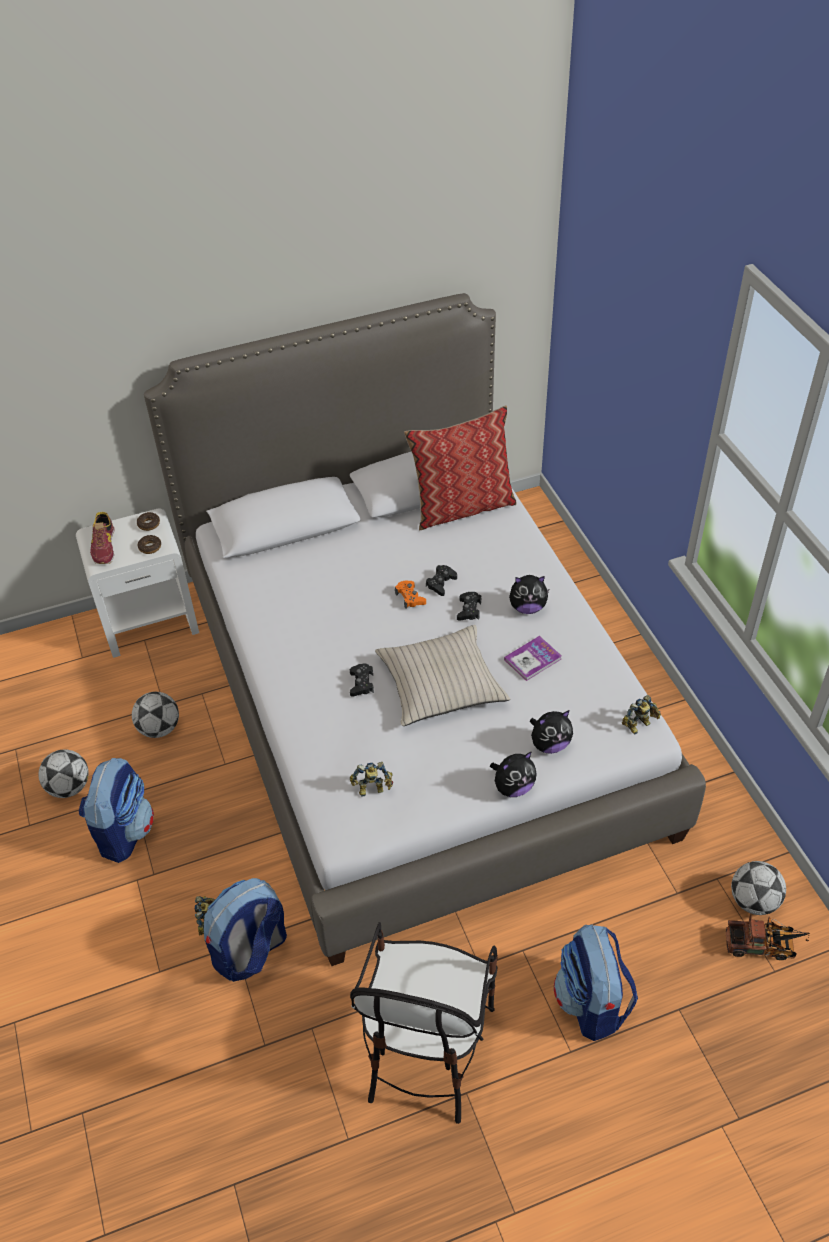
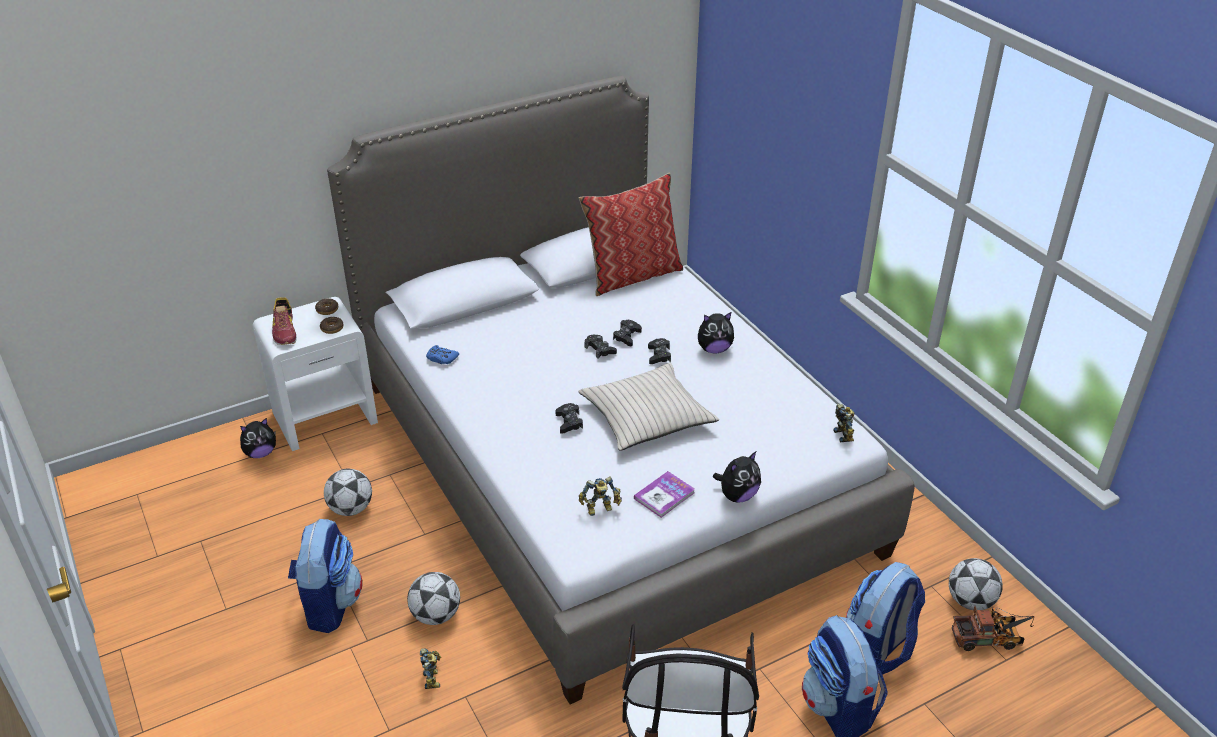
camera: 10 degrees left, 10 degrees down
(69, 787) = (264, 570): football -> football (436, 615)
(250, 594) = (441, 358): none -> blue game controller
(250, 952) = (482, 701): backpack -> backpack (877, 650)
(410, 597) = (600, 350): orange game controller -> black game controller
(532, 659) = (730, 390): book -> book (664, 495)
(549, 744) = (764, 457): plush toy -> plush toy (260, 453)
(640, 725) = (845, 434): toy robot -> toy robot turned 60 degrees counterclockwise

